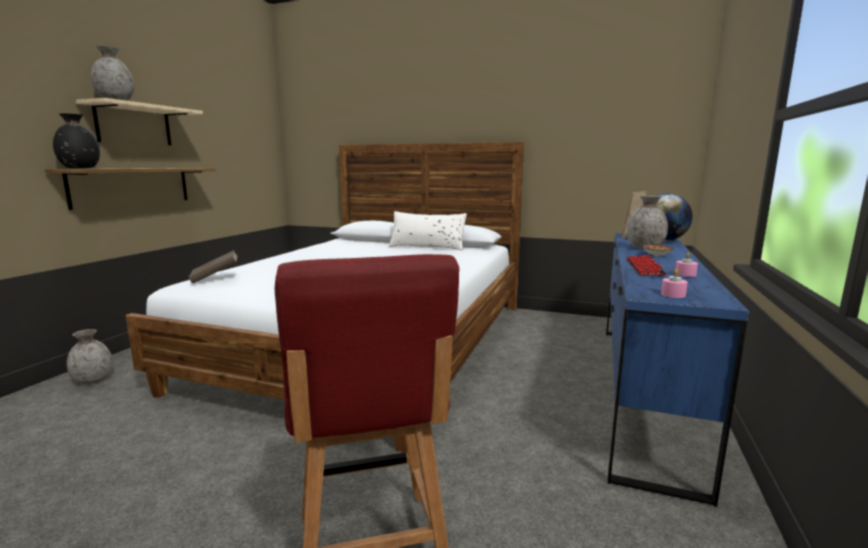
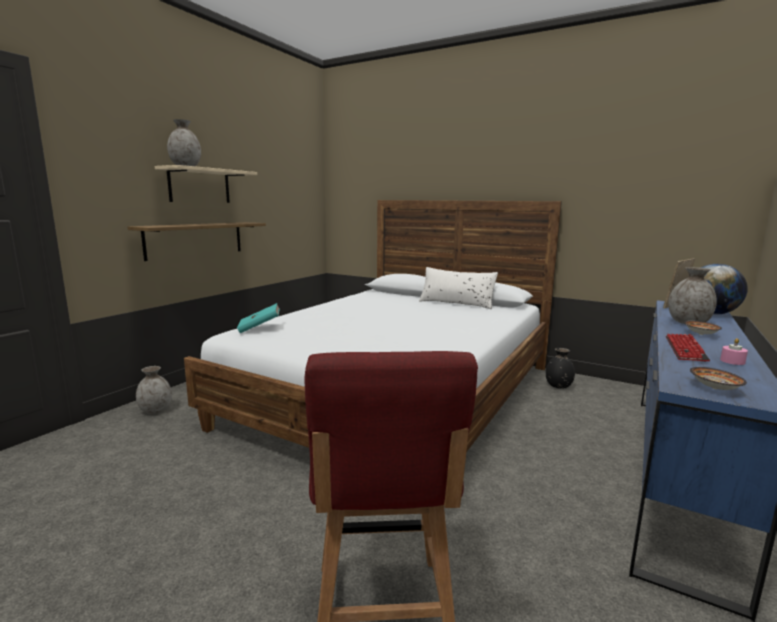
camera: 10 degrees right, 0 degrees up
(80, 168) = (154, 226): black vase -> black vase (558, 386)
(215, 278) = (259, 328): brown book -> turquoise book
(673, 294) = (714, 388): pink candle -> bowl

